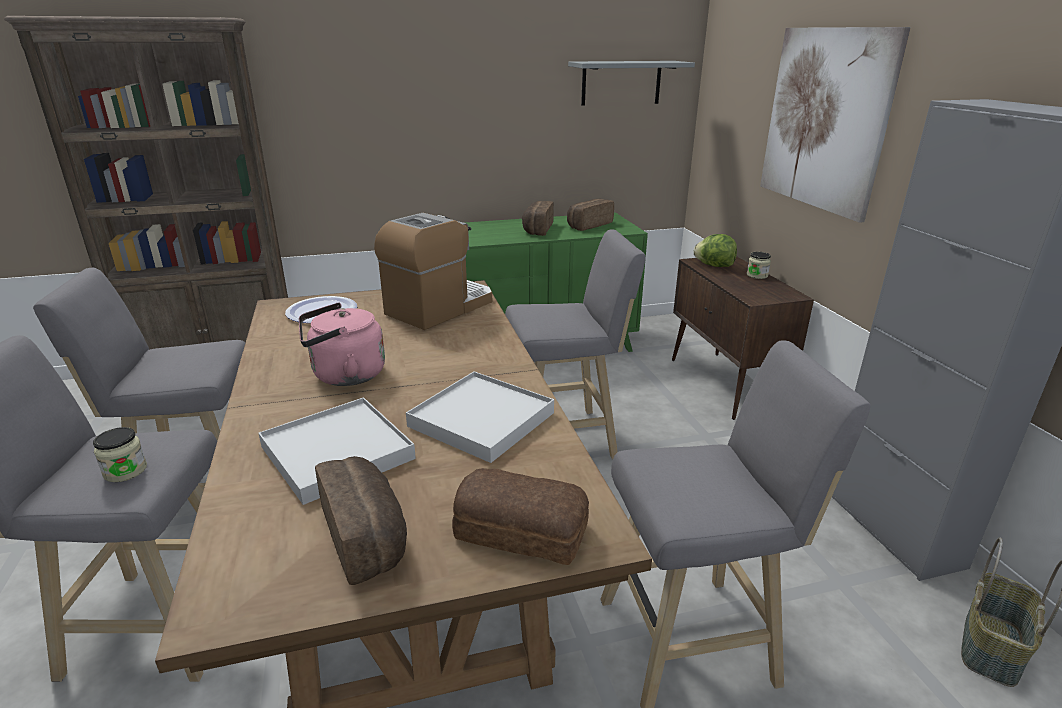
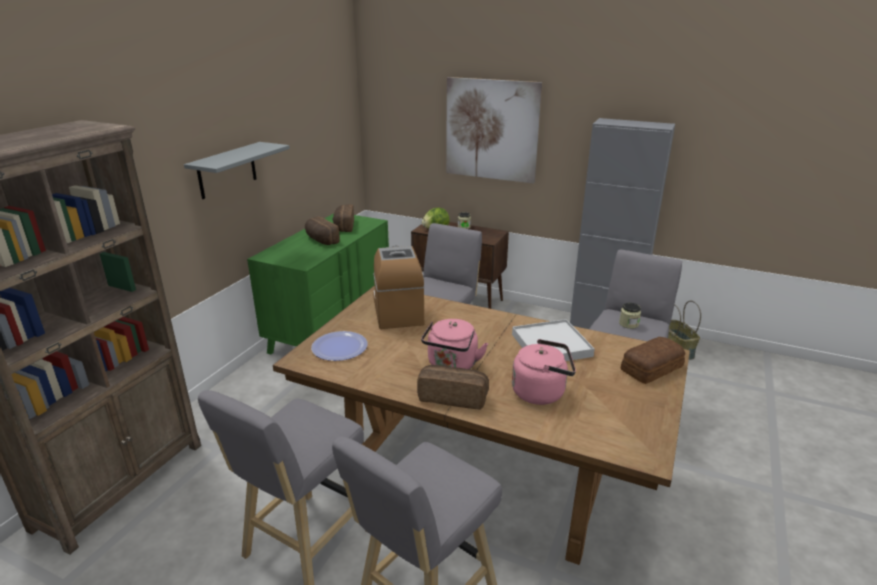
camera: 50 degrees left, 0 degrees up
(125, 471) = (451, 480): jar -> jar (628, 324)
(337, 453) = (541, 392): white tray -> pink kettle
(368, 536) = (624, 404): bread -> bread (453, 396)
(621, 83) = (325, 118): grey shelf -> grey shelf (227, 170)

